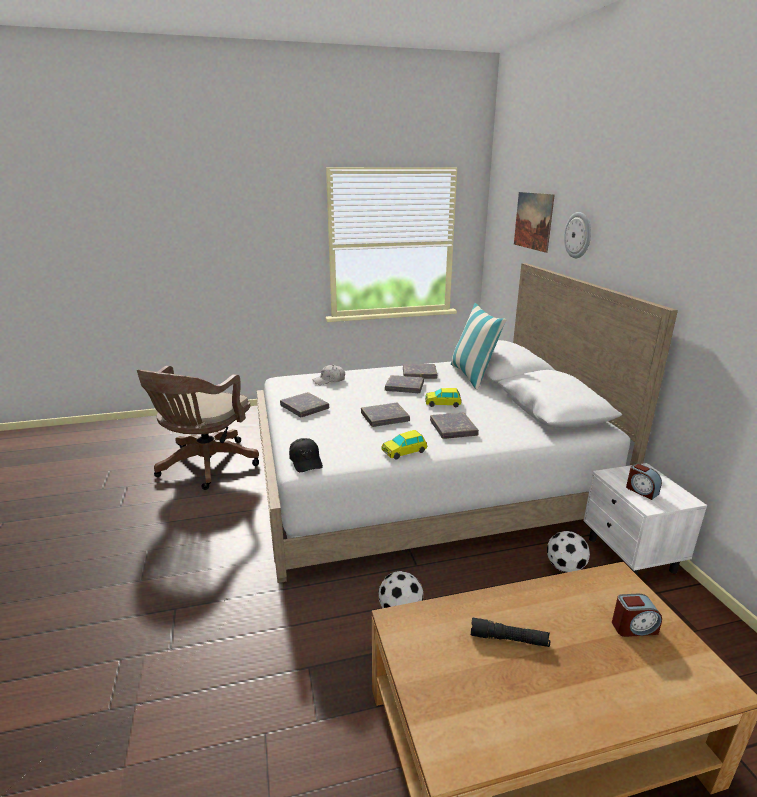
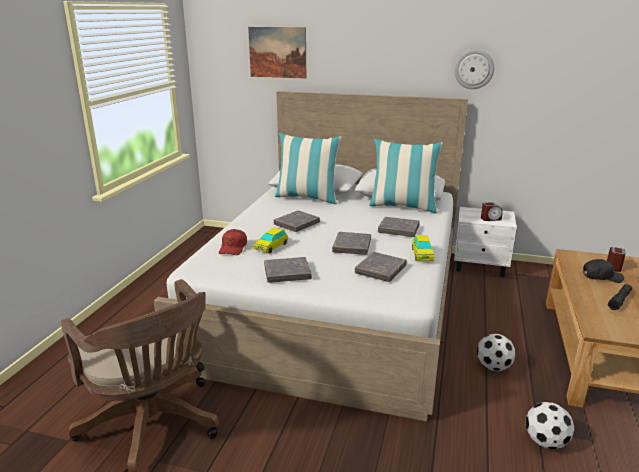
camera: 60 degrees left, 0 degrees up
(306, 461) = (406, 296): black cap -> black cap (601, 277)
(329, 380) = (233, 248): white cap -> red cap
(419, 374) = (276, 212): grey book -> grey book (380, 270)
(442, 403) = (349, 221): toy car -> toy car (271, 247)
(522, 418) = (403, 206): none -> pillow
(565, 567) = (480, 290): football -> football (546, 442)
(578, 235) = (347, 59): wall clock -> wall clock (474, 69)

